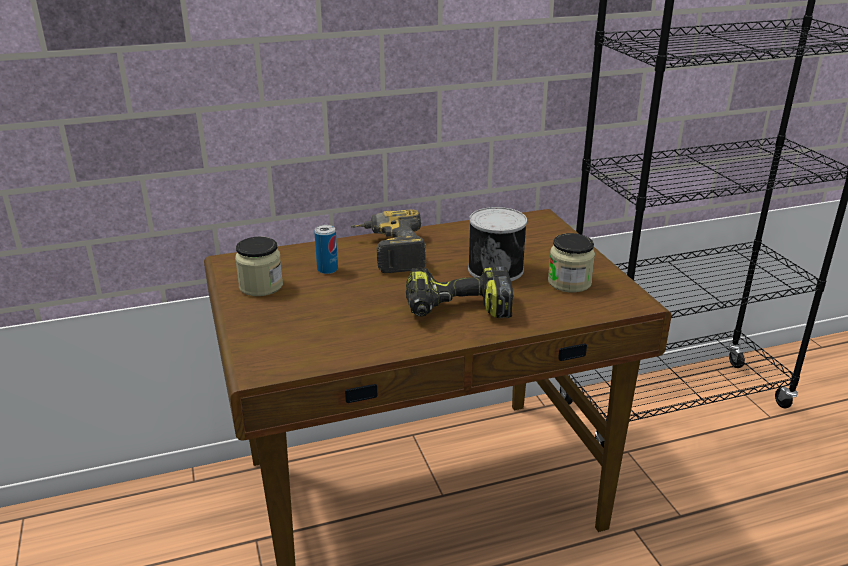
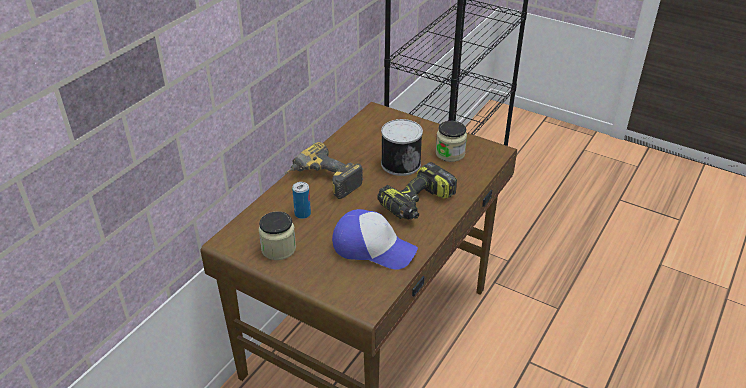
camera: 40 degrees left, 10 degrees up
(347, 325) = (373, 247): none -> cap

